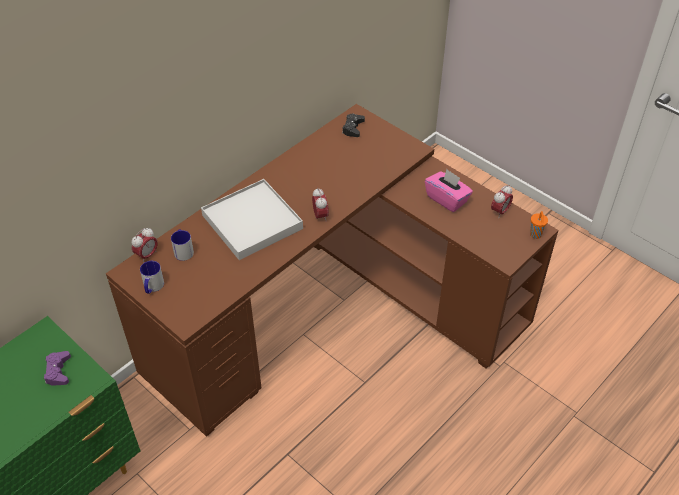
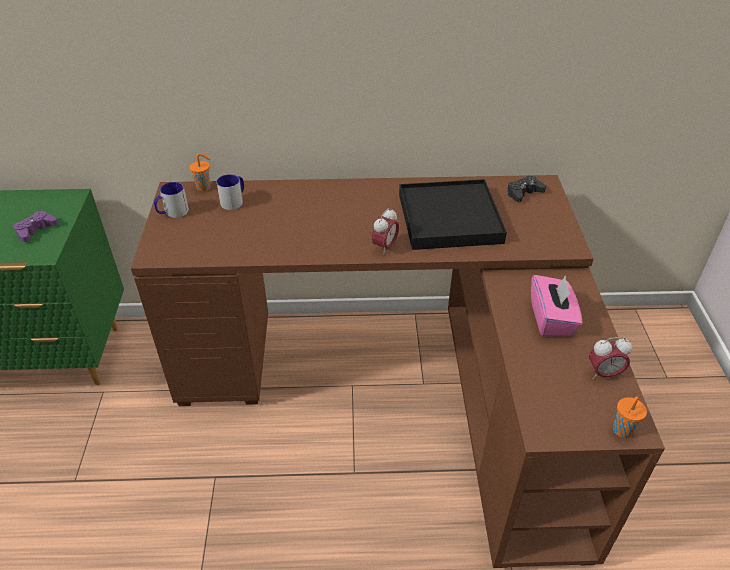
camera: 45 degrees right, 5 degrees down
(147, 255) = (204, 188): alarm clock -> orange cup
(252, 222) = (318, 214): white tray -> none
(332, 173) = (449, 218): none -> black tray

